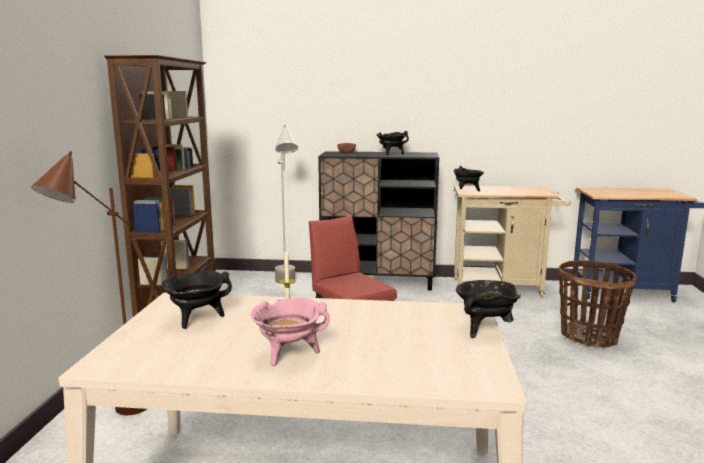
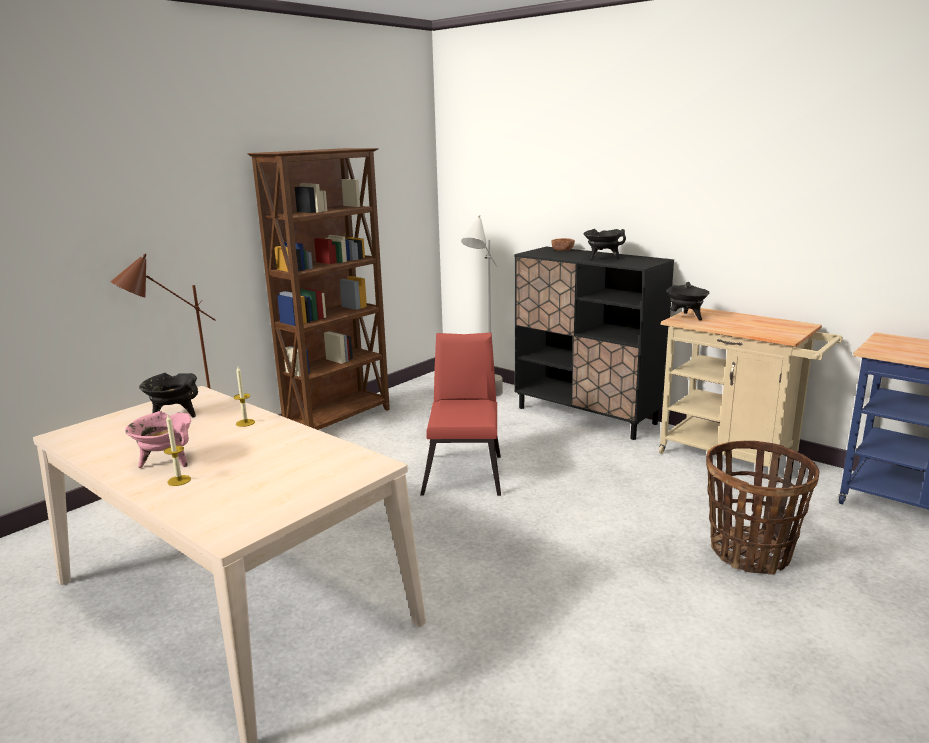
camera: 35 degrees right, 5 degrees up
(340, 364) = (179, 480): none -> candle
(484, 329) = (343, 486): black cooking pot -> none

